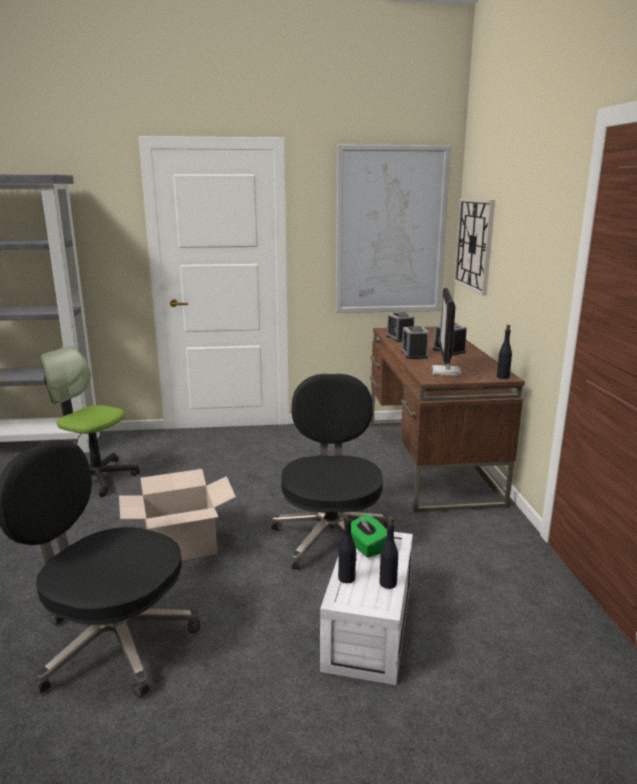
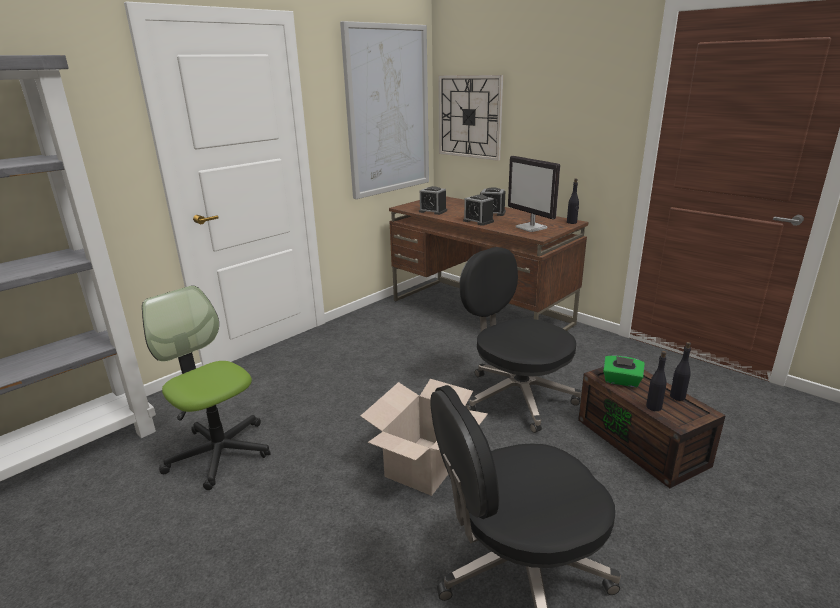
camera: 40 degrees left, 5 degrees up
(96, 478) = (219, 453): office chair -> office chair turned 60 degrees clockwise
(370, 628) = (643, 442): white storage box -> brown storage box

